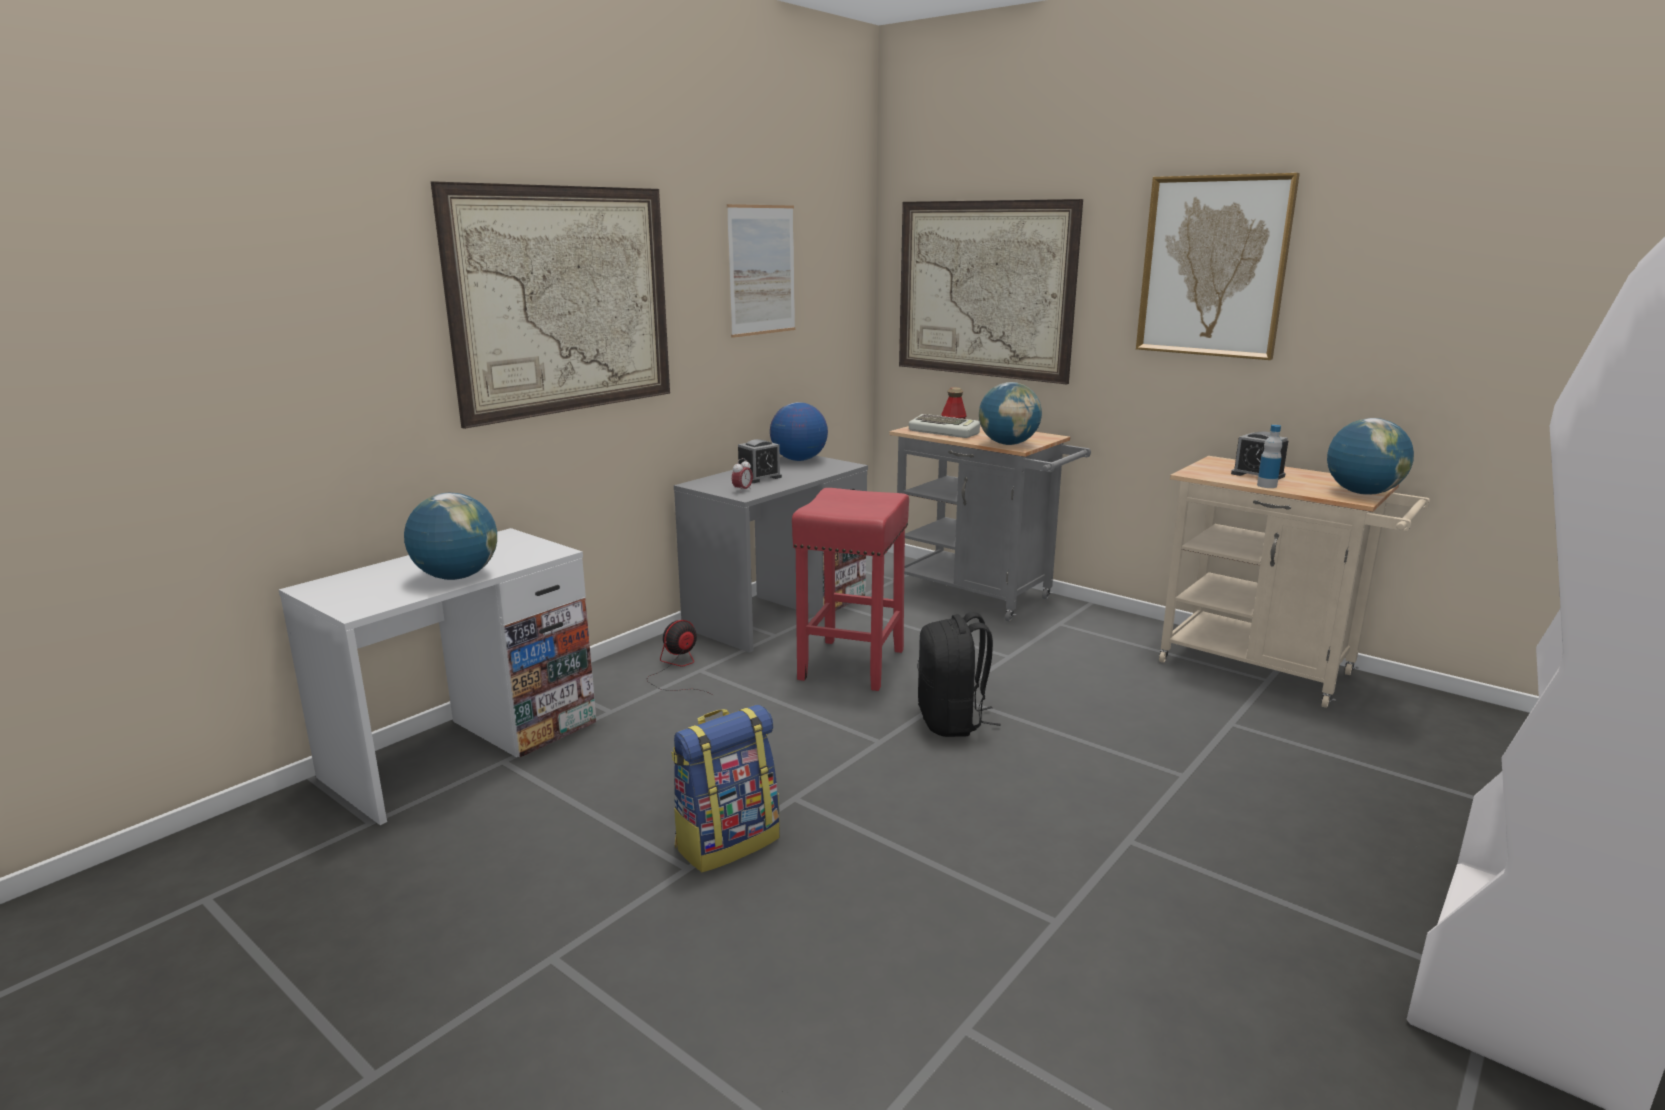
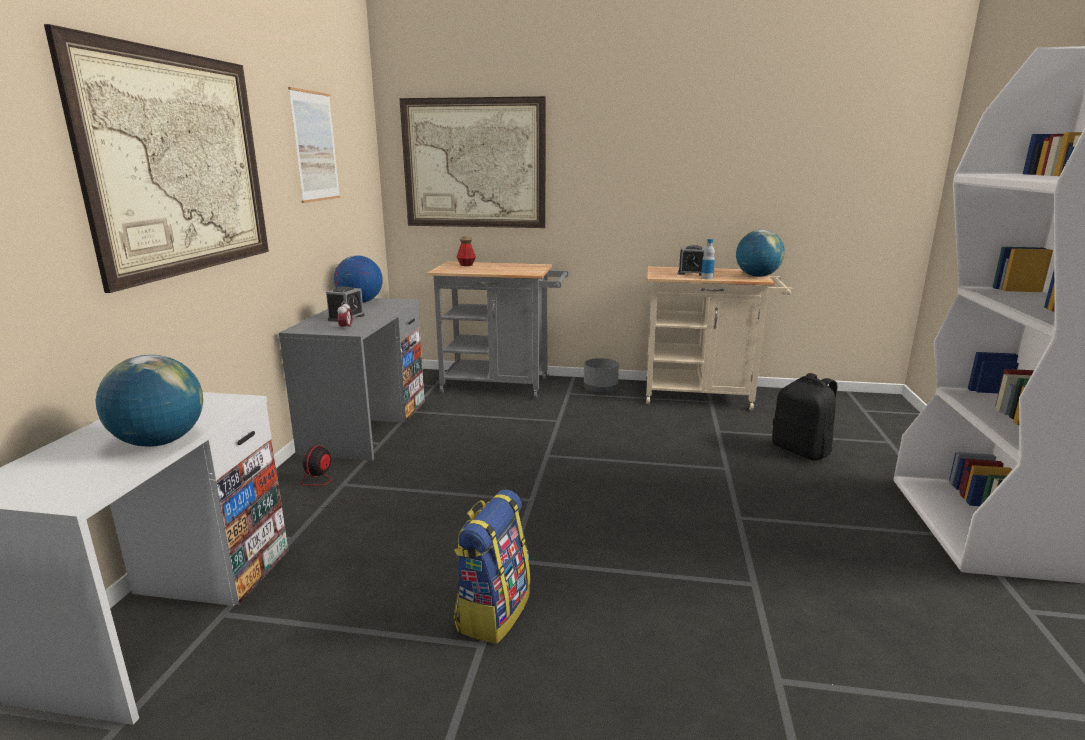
camera: 30 degrees left, 0 degrees up
(851, 665) = (459, 451): red stool -> none
(945, 432) = (467, 269): keyboard -> none
(952, 721) = (565, 472): black backpack -> black backpack (802, 450)
(1008, 444) = (522, 272): globe -> none
(1111, 627) = (600, 389): none -> grey planter
(1213, 267) = (640, 142): picture -> none

